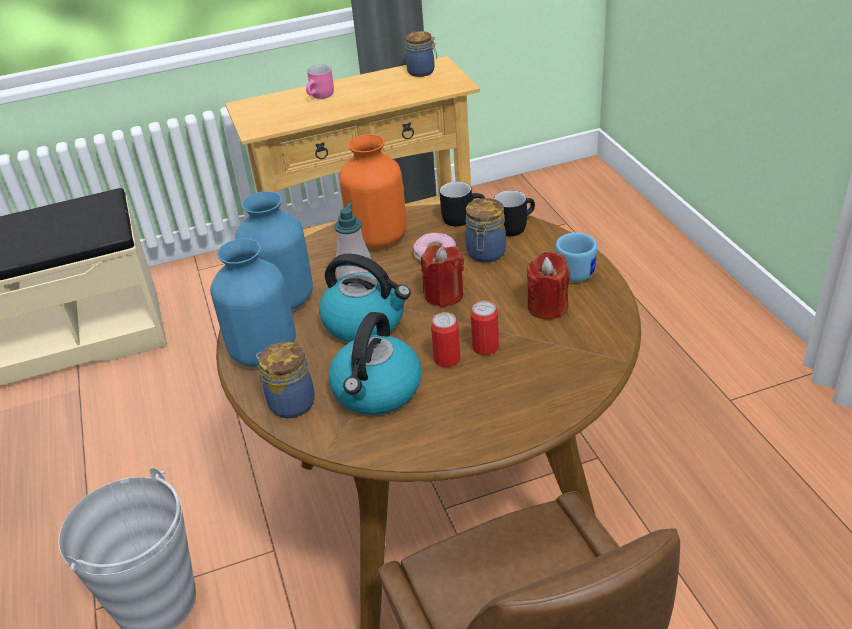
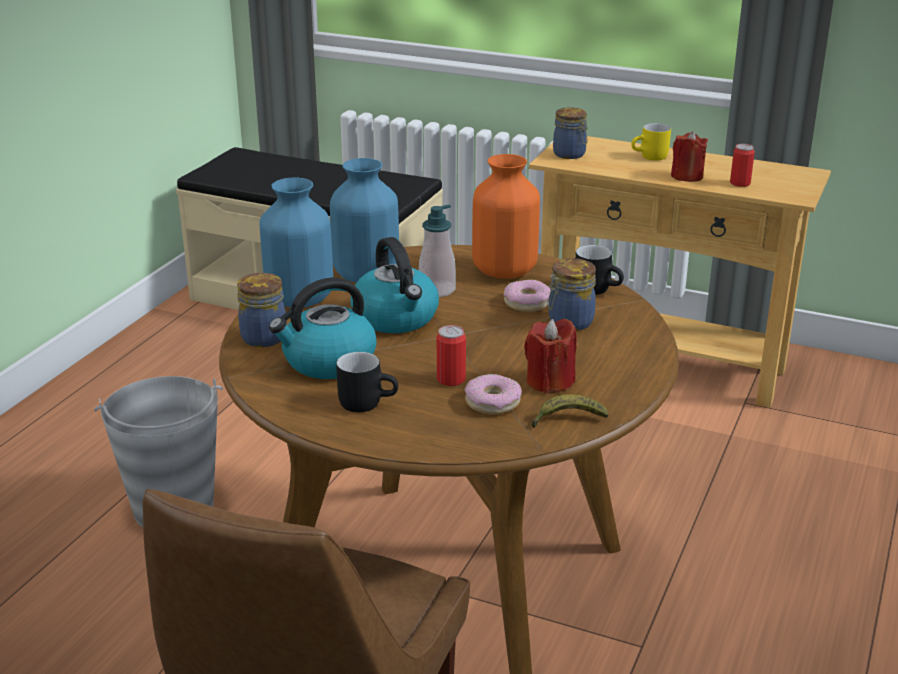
camera: 40 degrees right, 10 degrees down
(321, 96) = (650, 157): pink mug -> yellow mug
(422, 72) = (779, 173): jar -> jar (570, 155)
(443, 295) = (484, 331): red candle -> red candle (687, 176)
(447, 359) = (409, 371): can -> can (740, 183)
(513, 226) = (630, 315): black mug -> black mug (367, 402)
(540, 346) = (492, 402): none -> donut
(576, 270) = (624, 371): blue mug -> none
(603, 328) = (567, 419): none -> banana

